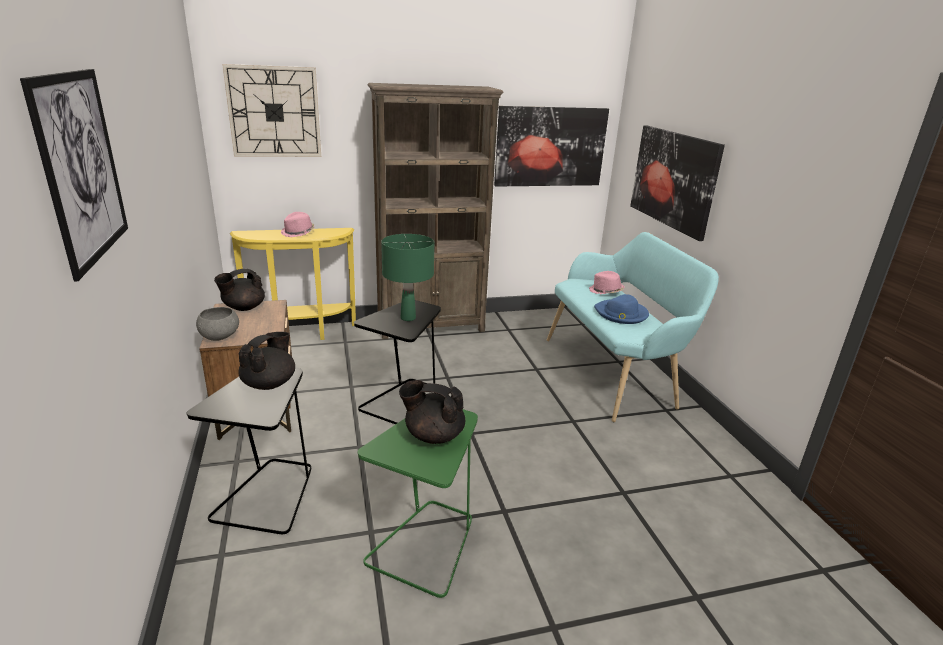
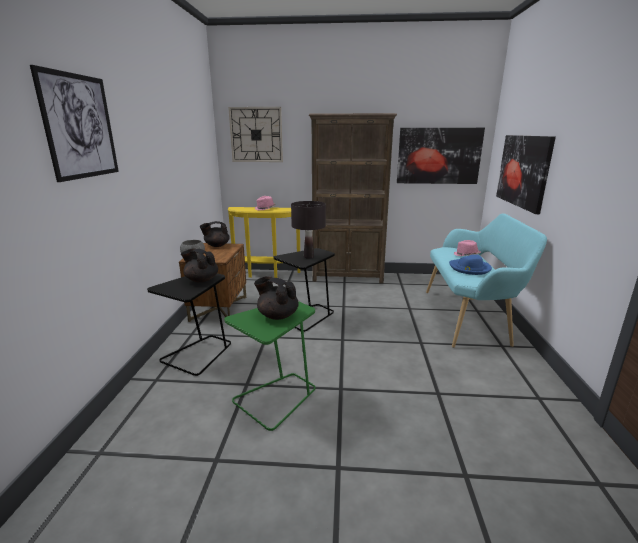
camera: 20 degrees right, 5 degrees down
(270, 383) = (201, 280): black teapot -> black teapot turned 105 degrees counterclockwise
(408, 318) = (308, 257): green table lamp -> black table lamp

